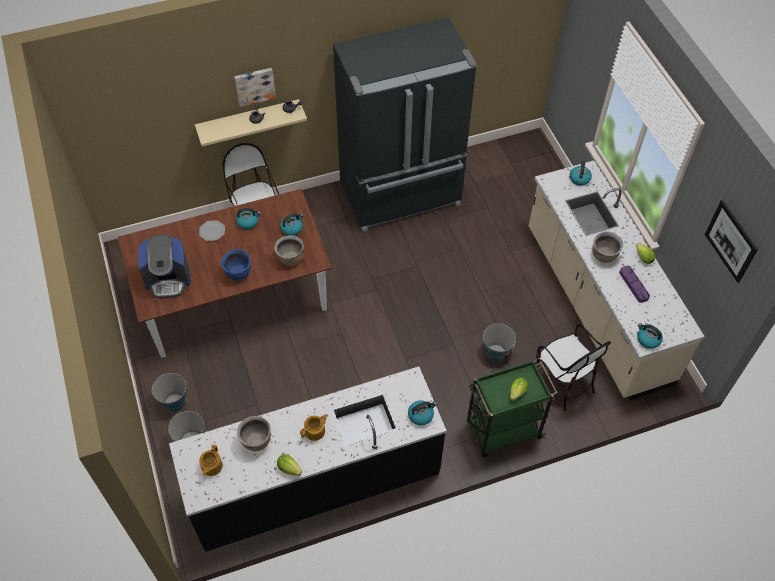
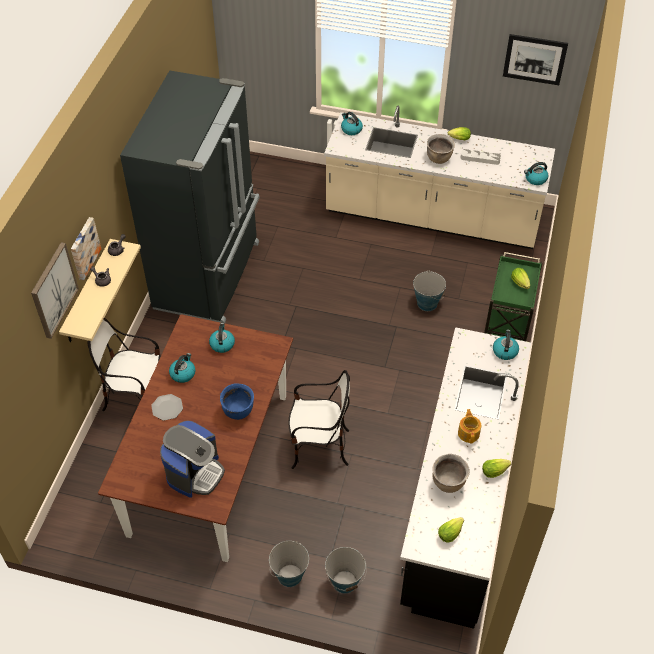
camera: 55 degrees left, 5 degrees down
(198, 92) = (53, 290): none -> picture
(211, 466) = (451, 532): teapot -> lettuce
(290, 259) = (257, 363): brown cooking pot -> none
(562, 382) = (487, 278): chair -> chair (319, 447)
(633, 285) = (480, 158): purple tray -> grey tray

